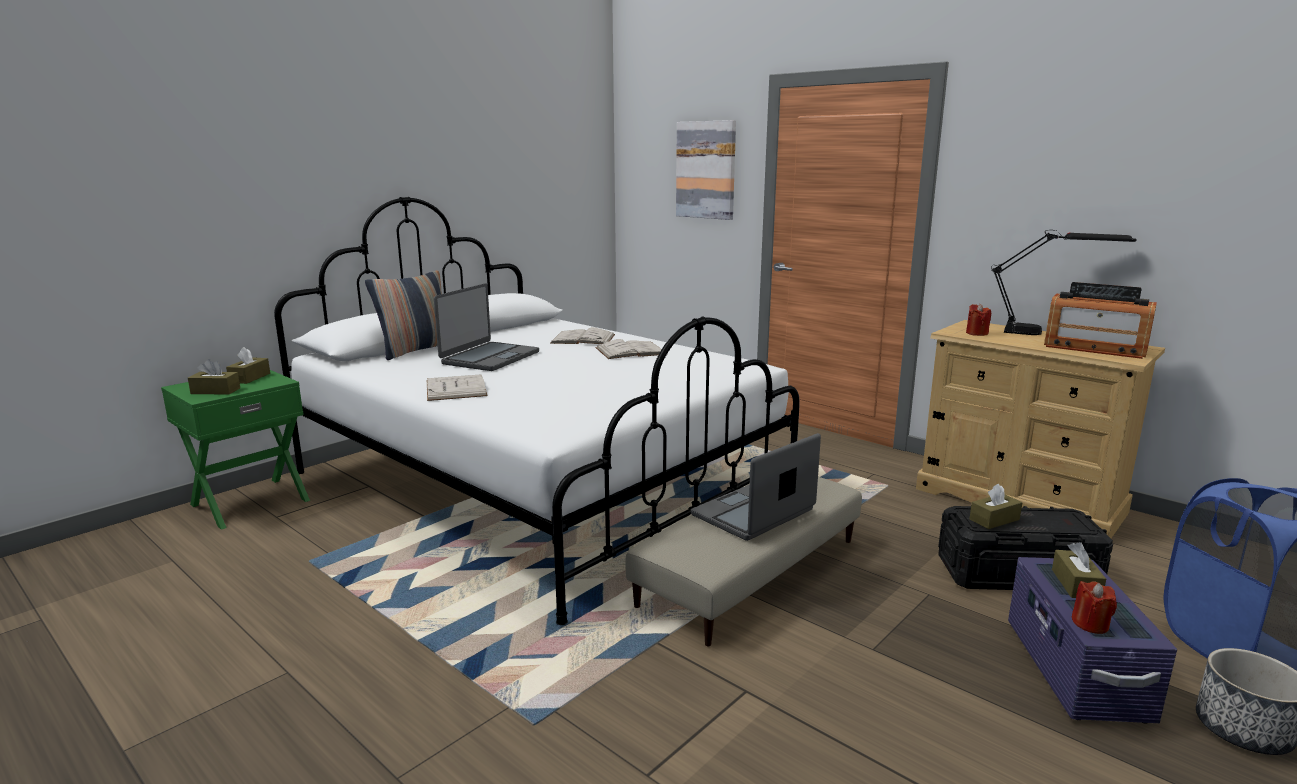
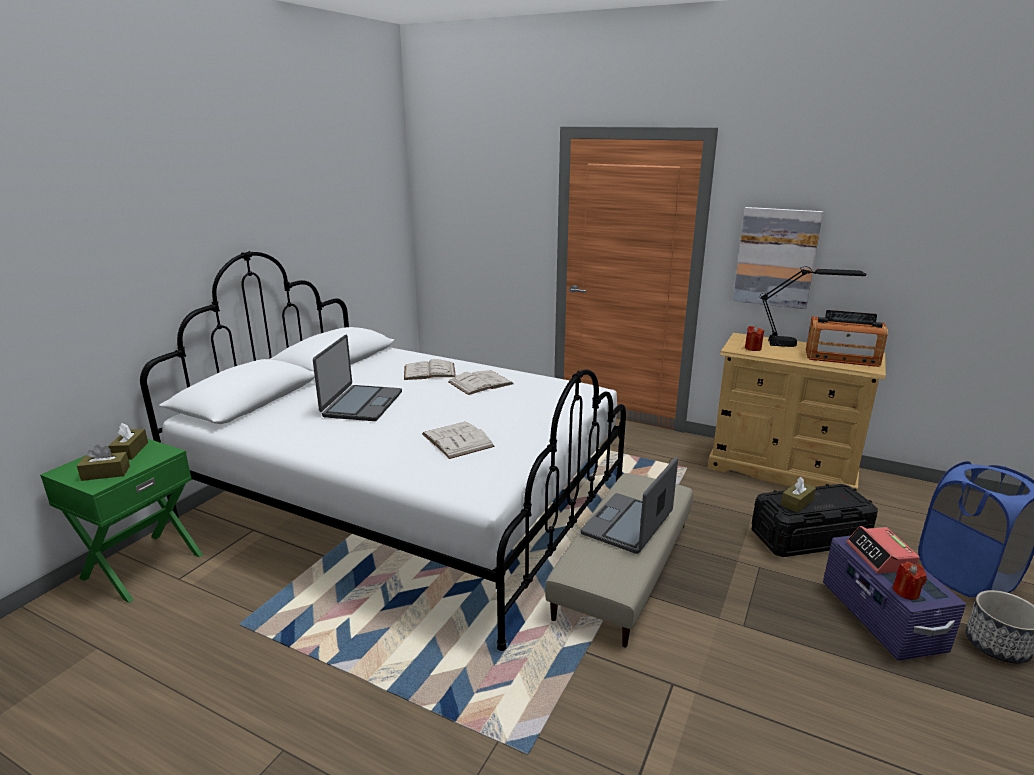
camera: 15 degrees left, 5 degrees up
(417, 350) = (286, 401): pillow -> none
(456, 388) = (356, 447): white book -> white book (457, 440)
(706, 170) = (502, 205): picture -> picture (776, 257)
(1076, 584) = (880, 557): brown tissue box -> alarm clock

